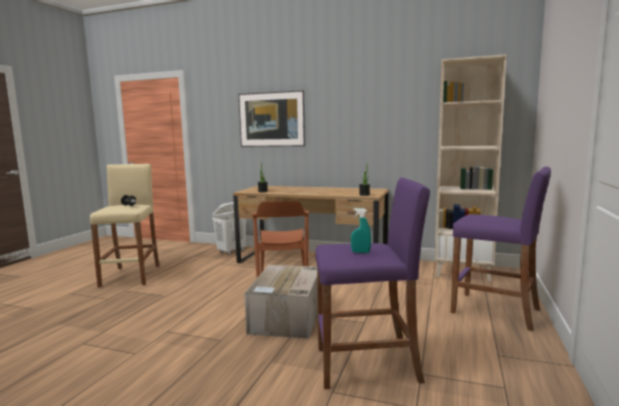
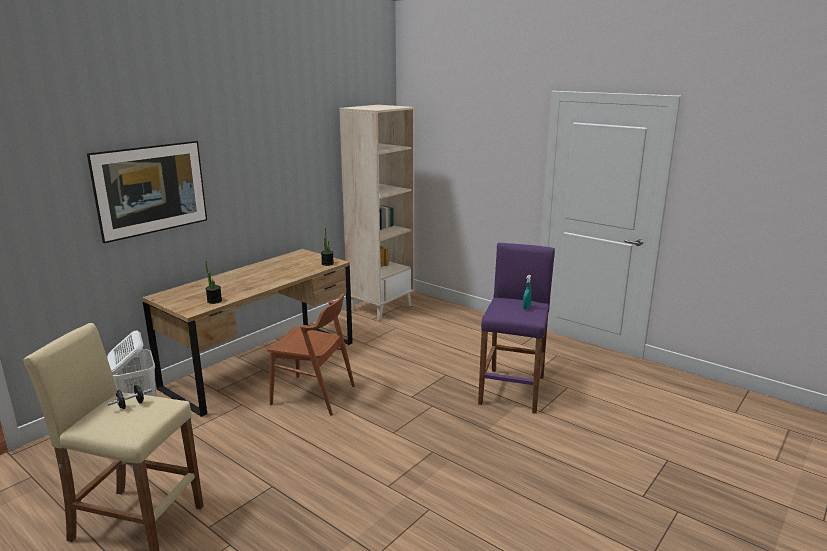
camera: 70 degrees left, 10 degrees up
(287, 317) = (409, 408): cardboard box -> none
(495, 311) = (463, 323): purple stool -> none

